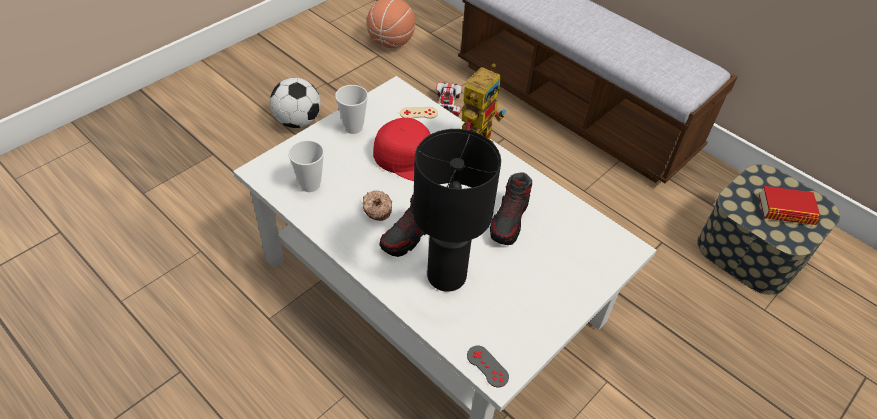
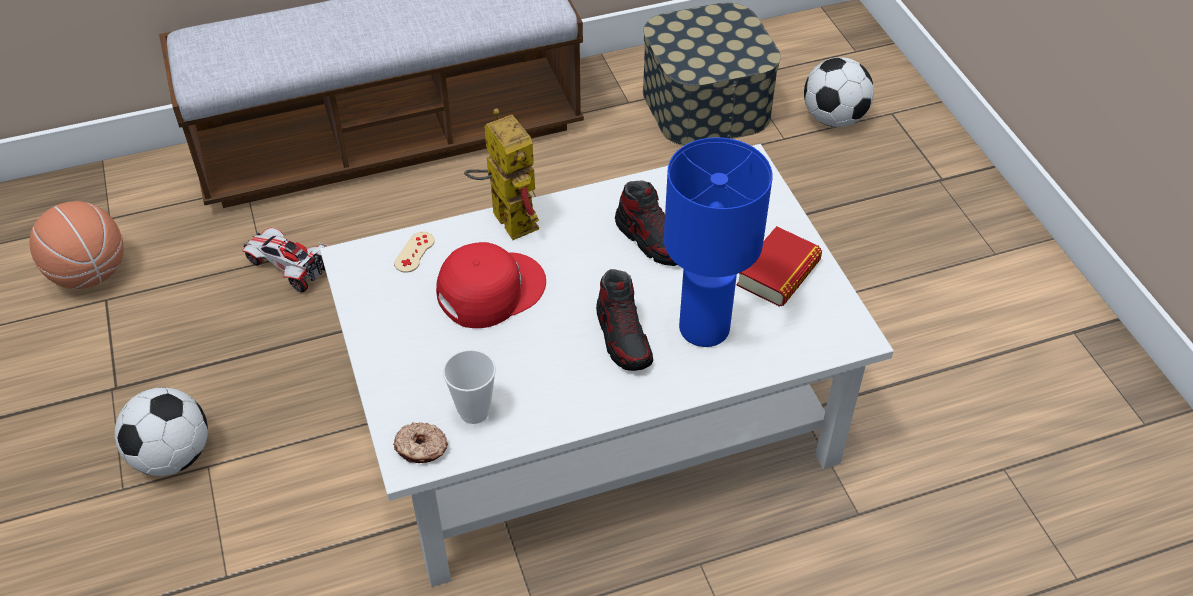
camera: 60 degrees left, 0 degrees up
(353, 127) = (394, 329): cup -> none
(376, 209) = (561, 356): donut -> donut (421, 448)
(447, 277) = (705, 329): black table lamp -> blue table lamp
(487, 366) = (841, 341): grey game controller -> none
(786, 210) = (719, 39): book -> book (778, 273)
(818, 336) = (834, 118): none -> football

